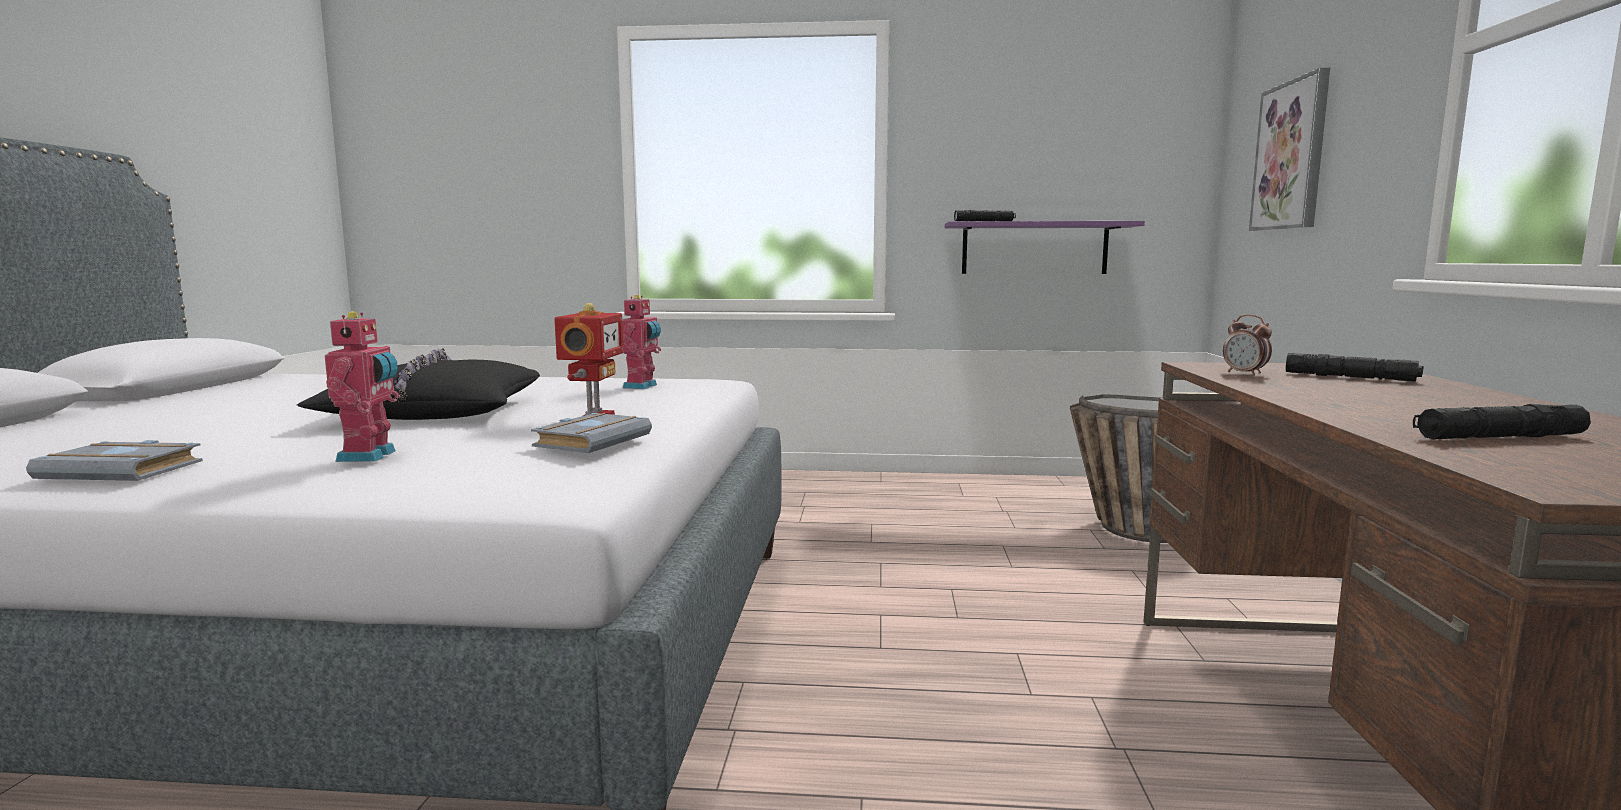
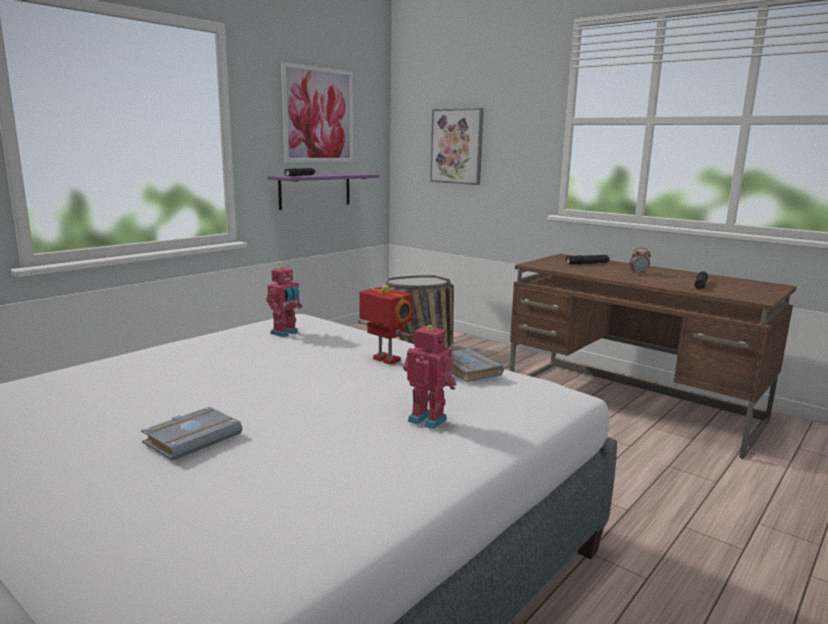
camera: 55 degrees left, 5 degrees up
(126, 471) = (358, 494): grey book -> grey book (193, 438)
(434, 412) = (279, 391): black pillow -> none
(642, 386) = (285, 333): toy robot -> toy robot turned 75 degrees clockwise
(1050, 131) = (318, 115): none -> picture
(1245, 373) = (562, 267): alarm clock -> alarm clock (638, 273)

